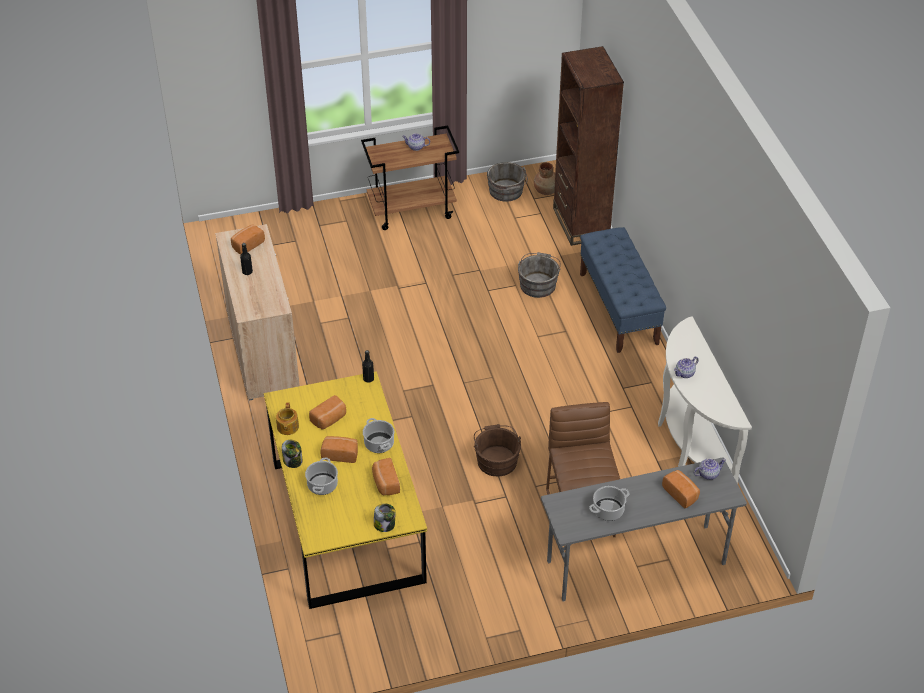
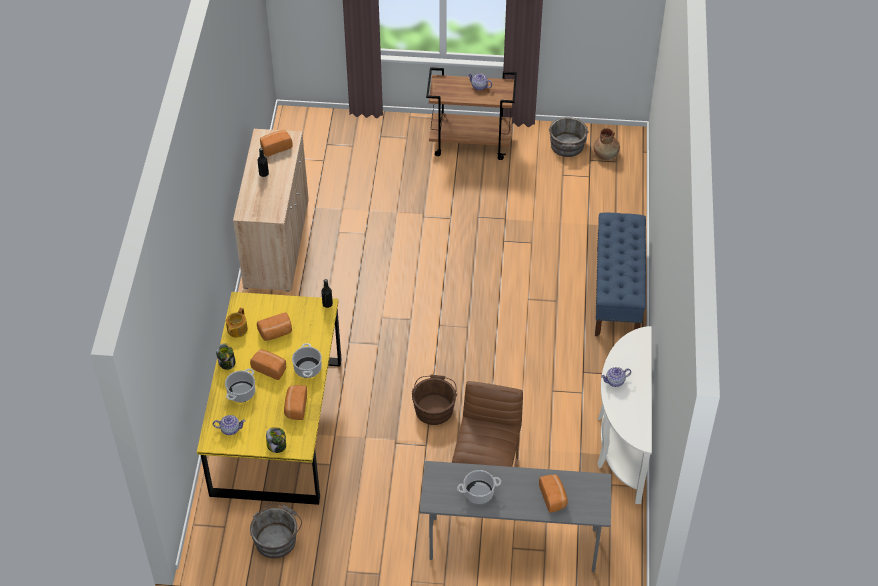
camera: 20 degrees right, 5 degrees up
(538, 284) = (553, 247): grey bucket -> grey bucket (277, 539)
(581, 223) = (622, 196): brown bookcase -> none
(708, 474) = (588, 486): teapot -> teapot (230, 429)

